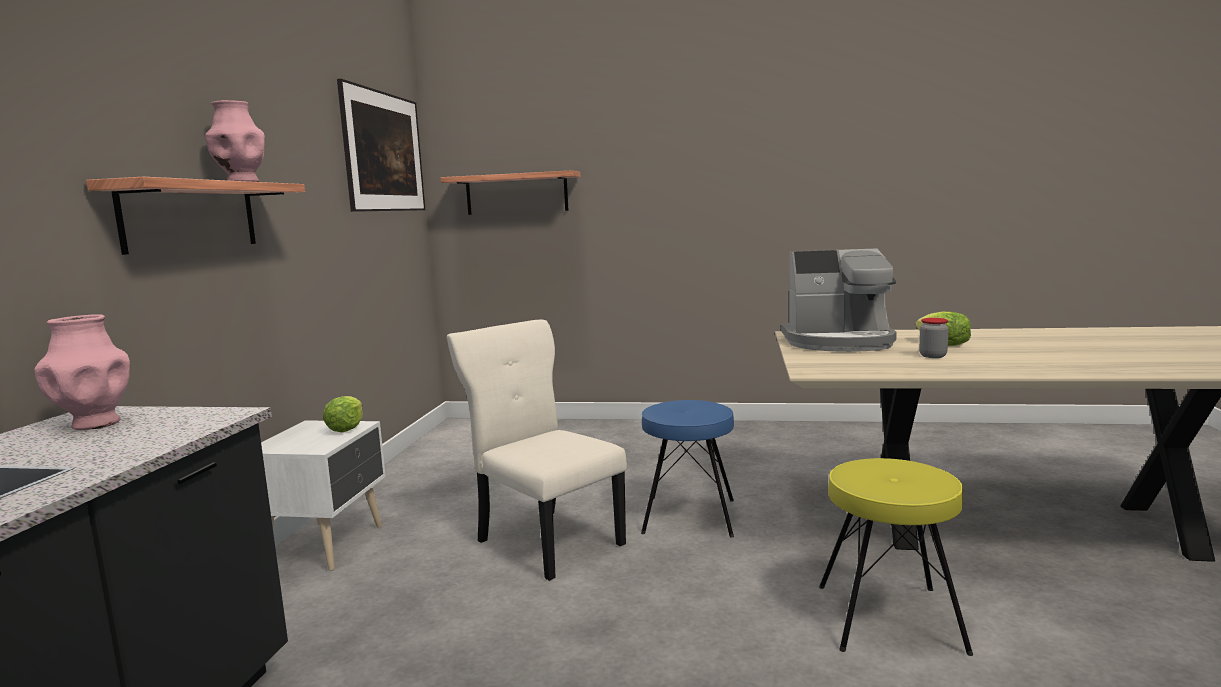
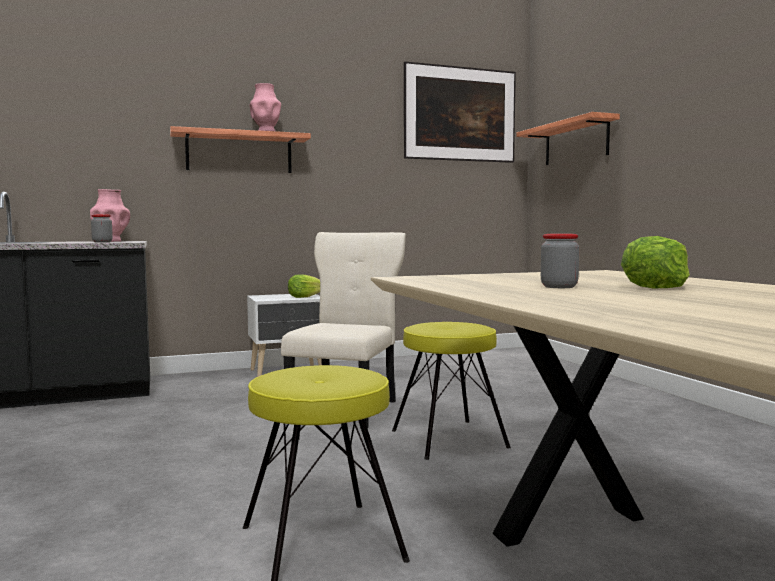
camera: 60 degrees right, 5 degrees down
(181, 428) = (102, 242): none -> jar
(688, 516) = (449, 438): blue stool -> yellow stool
(839, 342) = (579, 276): coffee machine -> none

